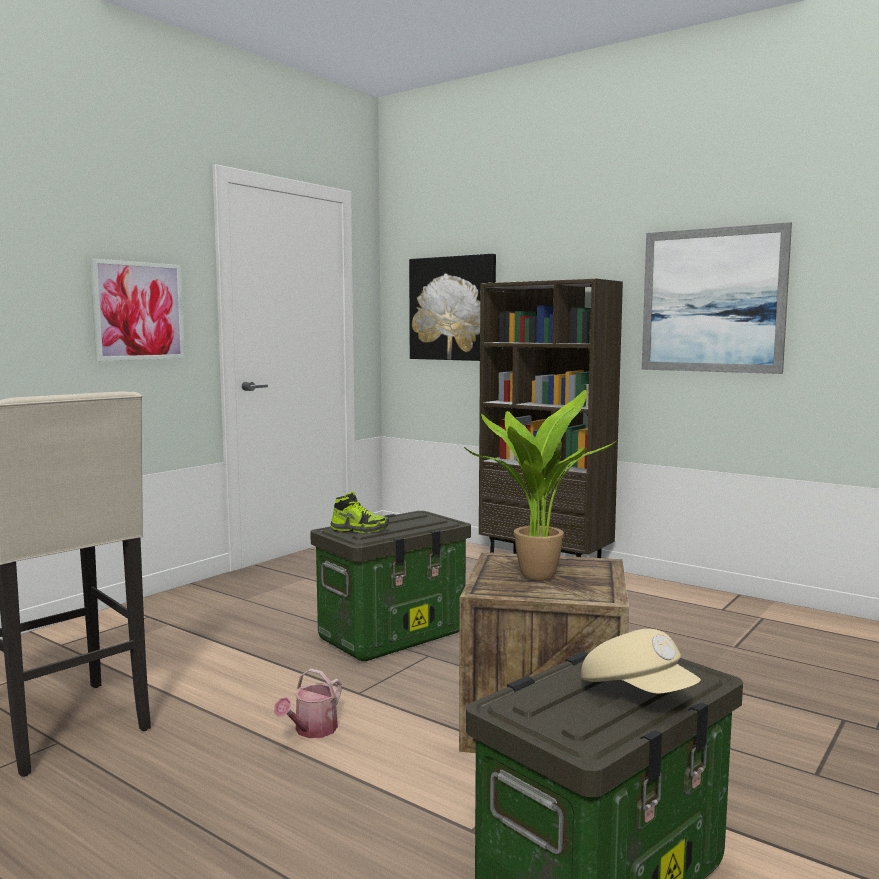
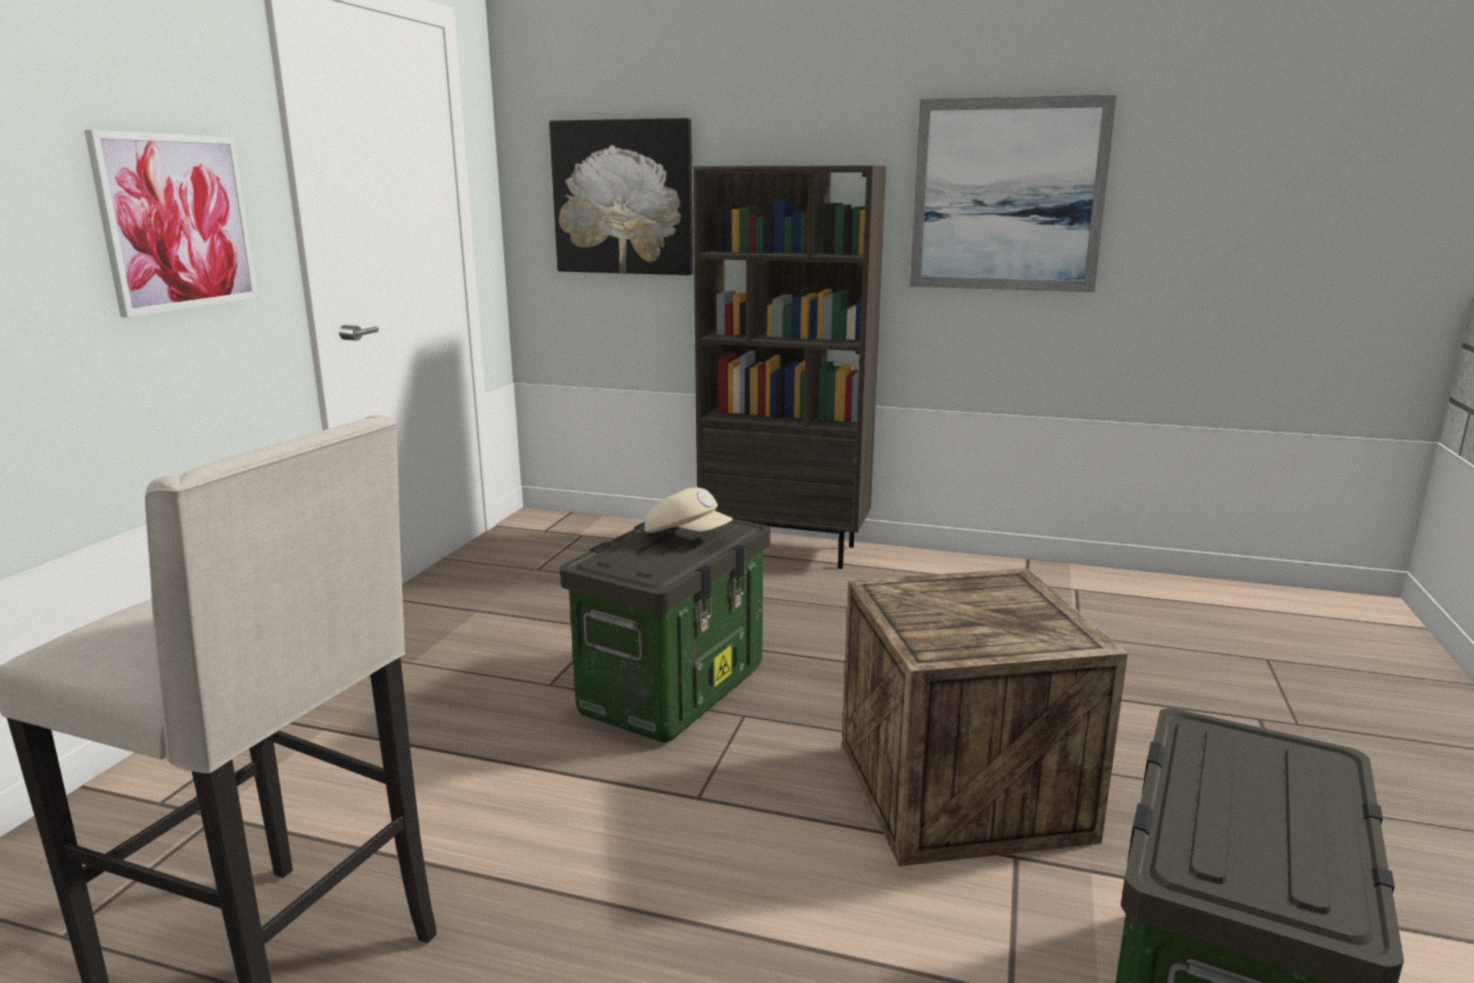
camera: 20 degrees left, 10 degrees up
(312, 731) = (683, 879): watering can -> none
(359, 529) = (636, 558): shoe -> none
(534, 575) = (959, 613): potted plant -> none
(638, 692) = (1299, 805): beige cap -> beige cap (688, 536)

